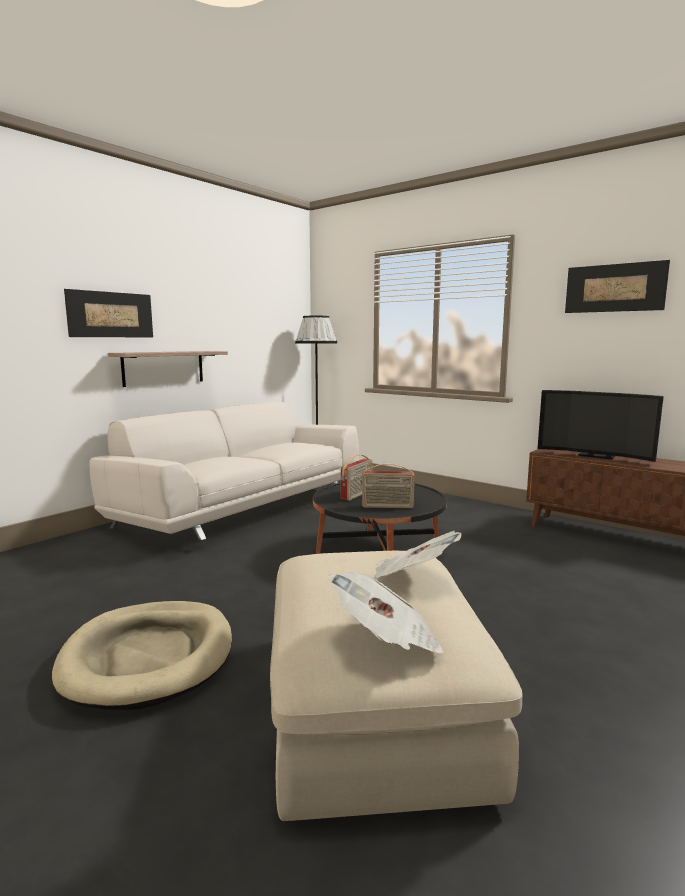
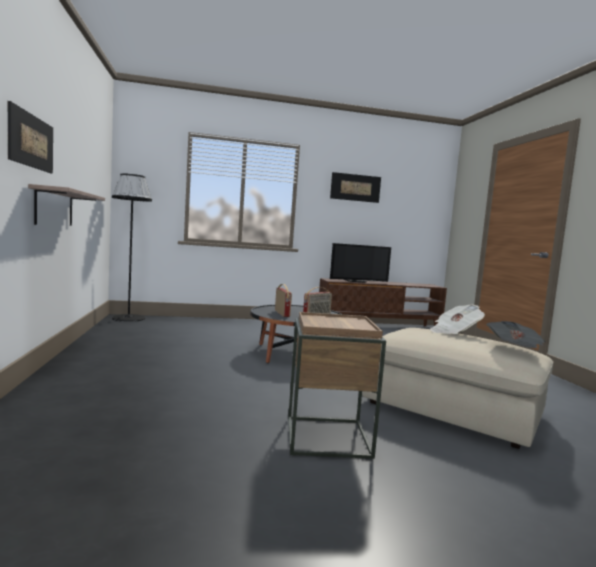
camera: 50 degrees left, 5 degrees down
(149, 657) = (327, 436): beige dog bed -> brown side table
(241, 509) = (133, 349): white sofa -> none

